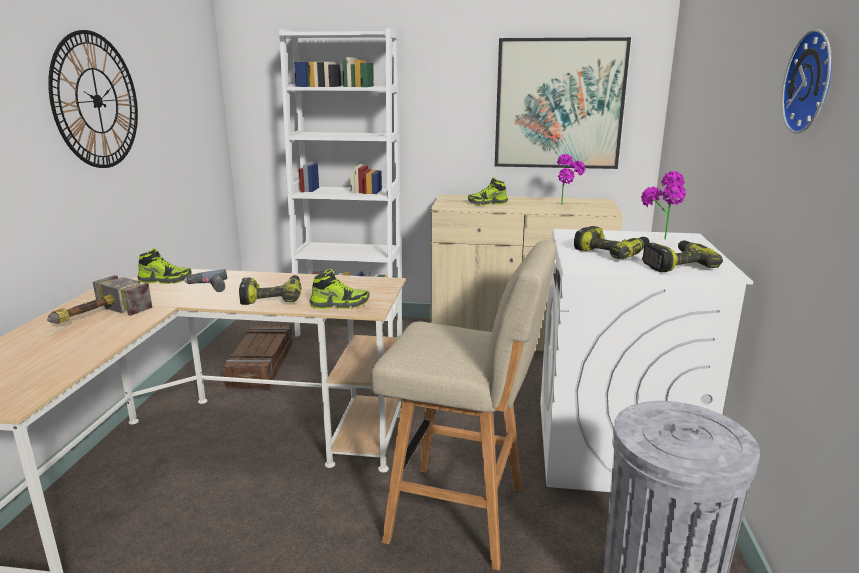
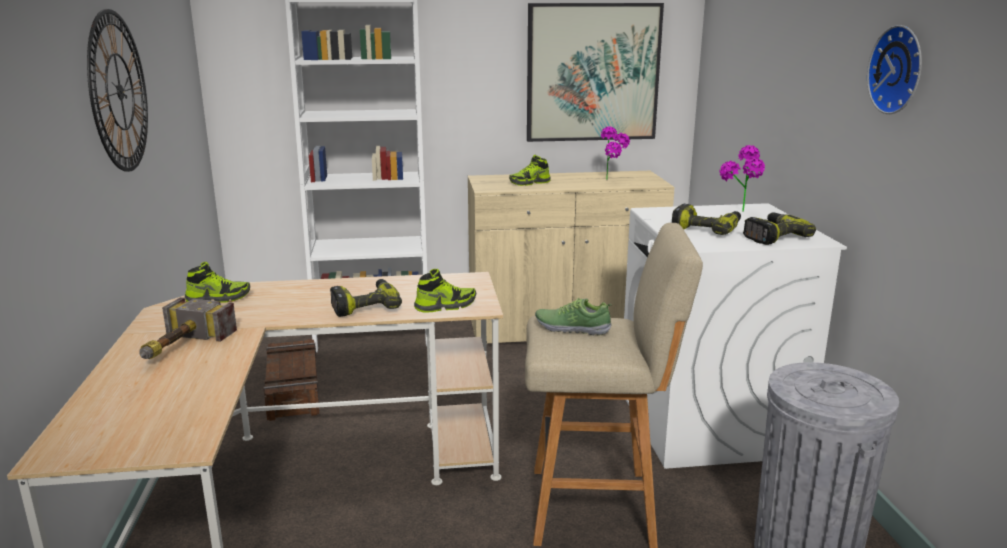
camera: 15 degrees left, 0 degrees up
(208, 287) = (279, 301): power drill -> none
(437, 337) = (572, 328): none -> shoe

